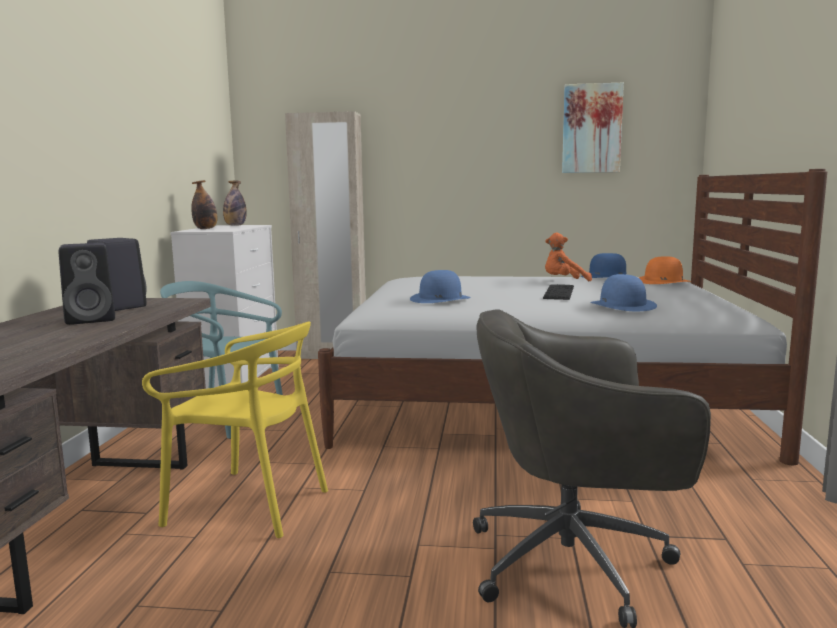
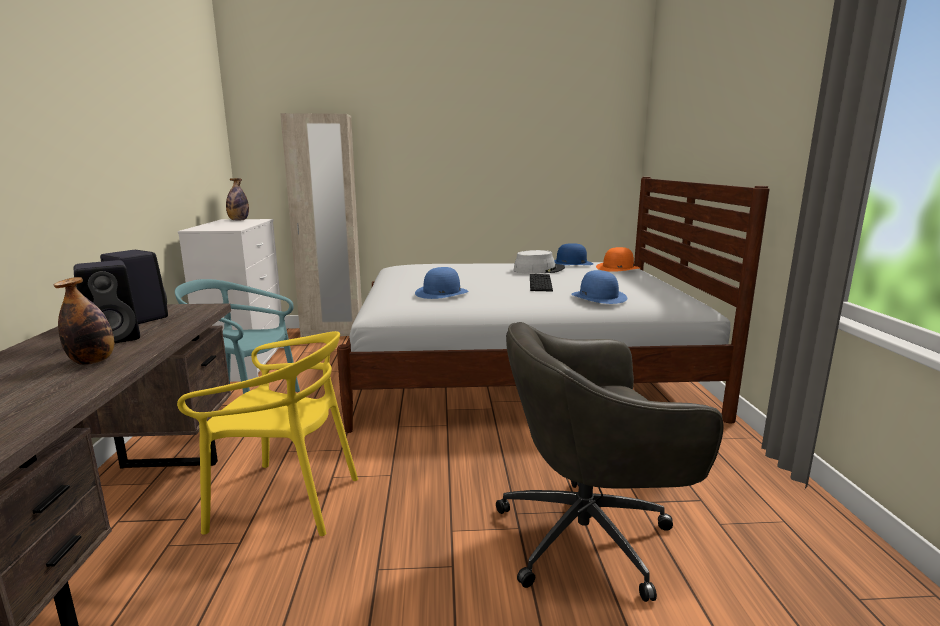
camera: 10 degrees left, 5 degrees up
(205, 229) = (212, 226): bottle -> bottle (93, 361)
(563, 281) = (538, 270): orange plush toy -> grey hat
(591, 128) = (553, 134): picture -> none

